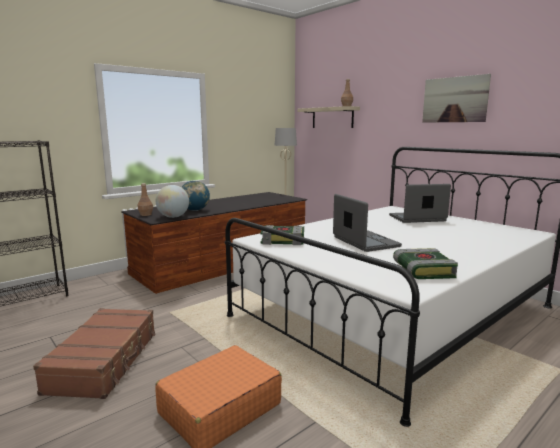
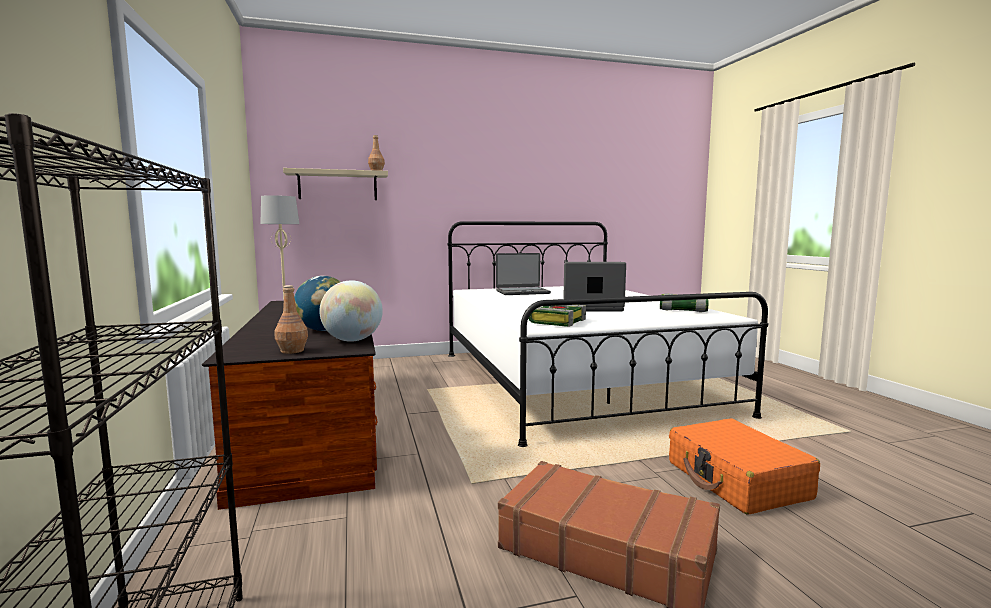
camera: 65 degrees left, 5 degrees down
(417, 218) = (522, 292): laptop -> laptop turned 120 degrees counterclockwise
(454, 99) = (505, 174): picture -> none

